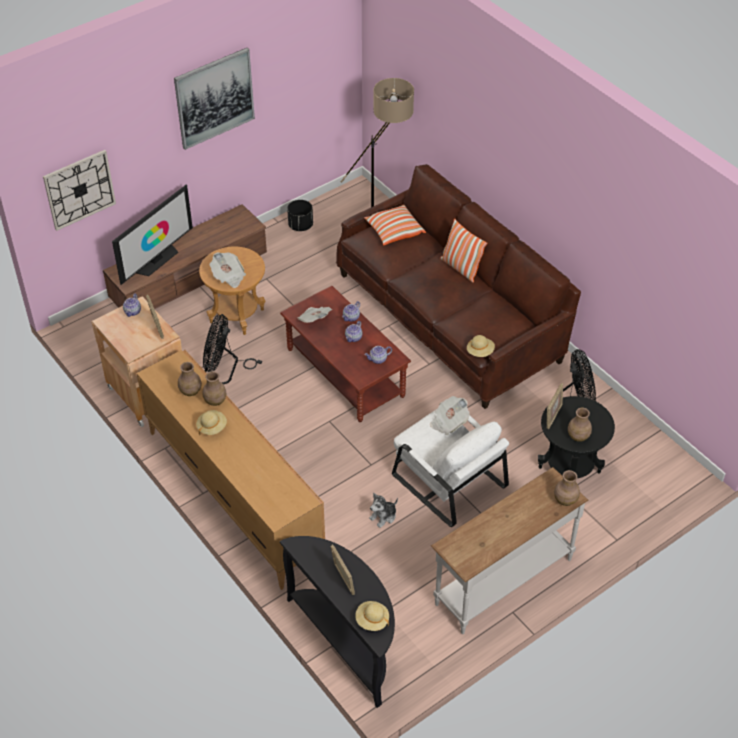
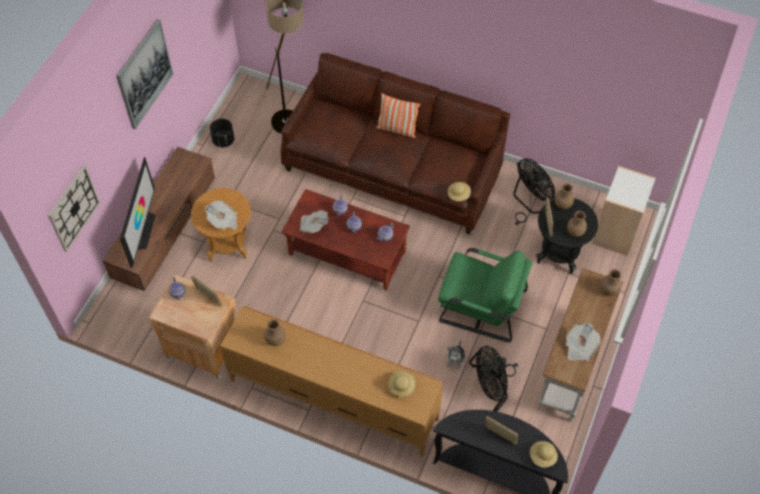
camera: 30 degrees left, 10 degrees up
(212, 427) = (315, 362): beige hat -> beige hat (401, 386)
(215, 401) = (301, 338): brown vase -> brown vase (563, 204)
(225, 368) = (251, 295): black fan -> black fan (493, 384)
(394, 231) = (325, 120): pillow -> none
(447, 479) = (481, 305): white armchair -> green armchair
(448, 422) = (470, 263): newspaper -> newspaper (579, 347)
(649, 478) = (616, 233): none -> white bookcase

